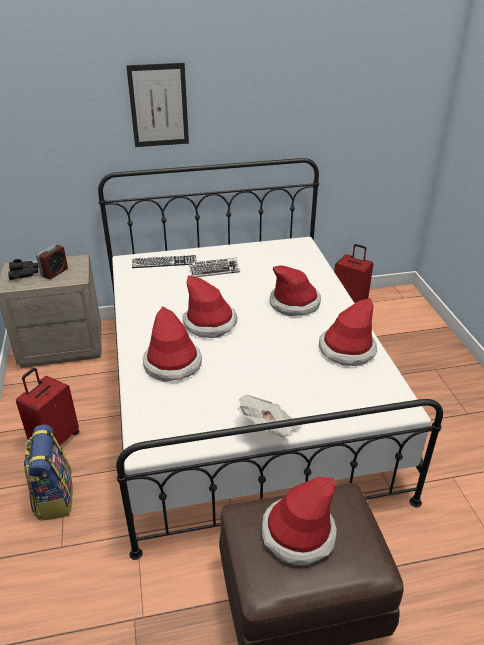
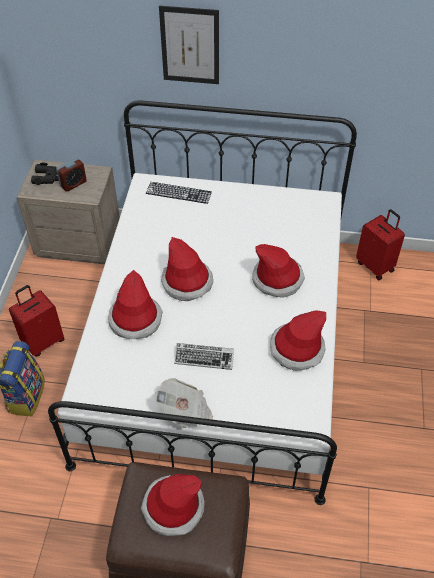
camera: 20 degrees right, 15 degrees up
(214, 270) = (221, 216): keyboard -> keyboard (204, 358)

